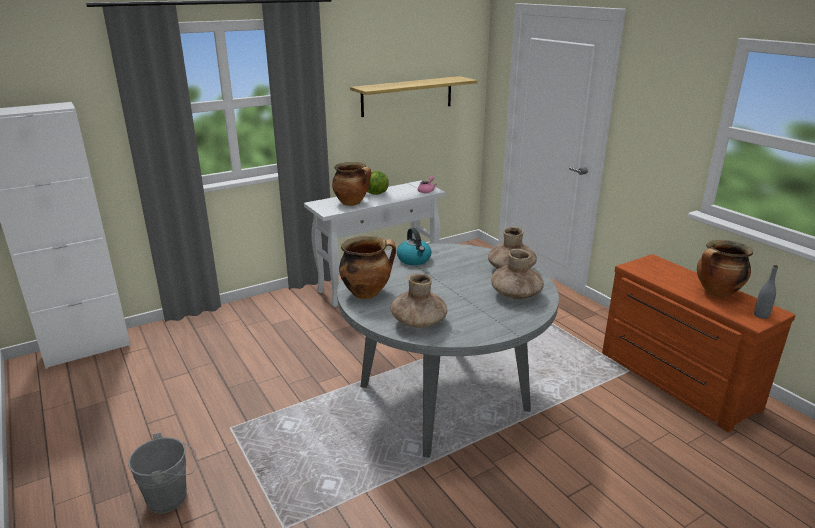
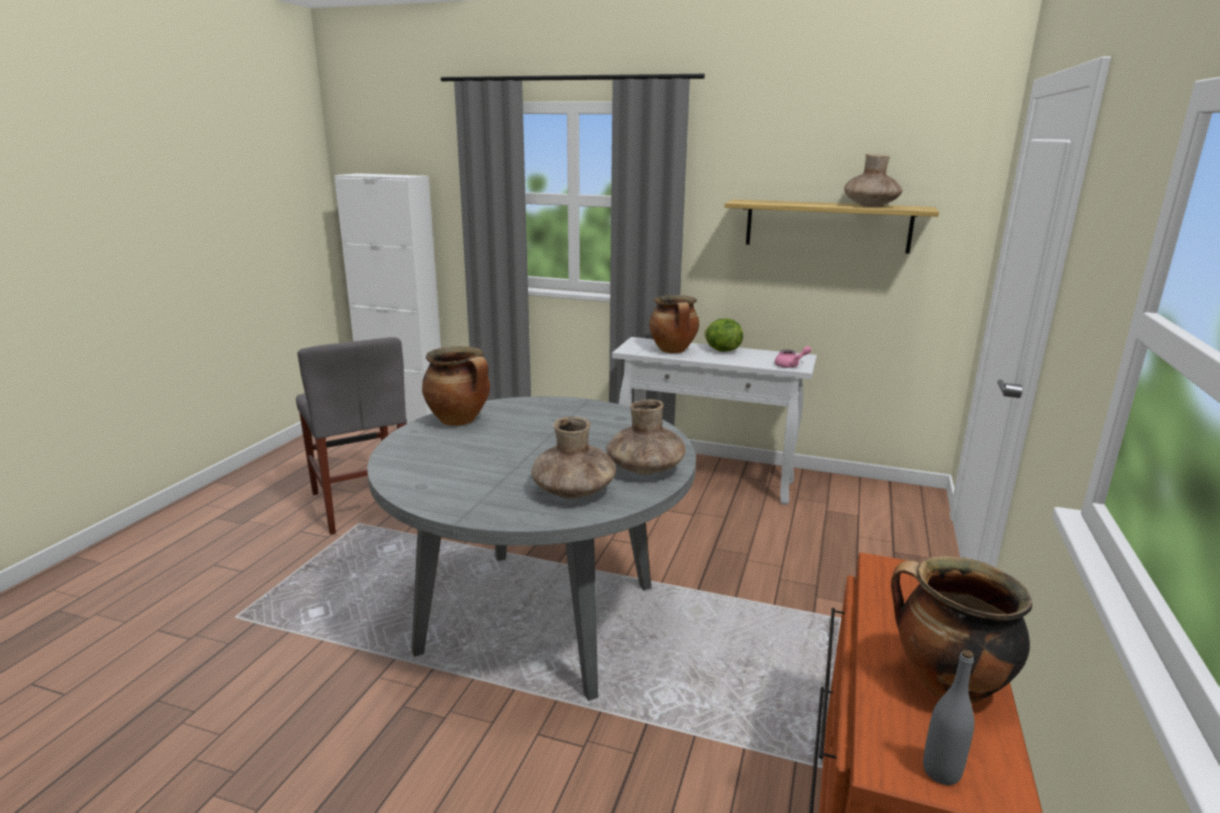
camera: 50 degrees right, 5 degrees down
(172, 497) = (245, 544): grey bucket -> none
(199, 416) = (363, 503): none -> grey chair
(414, 260) = (579, 416): kettle -> none
(419, 322) = (422, 462): brown vase -> brown vase (870, 206)

